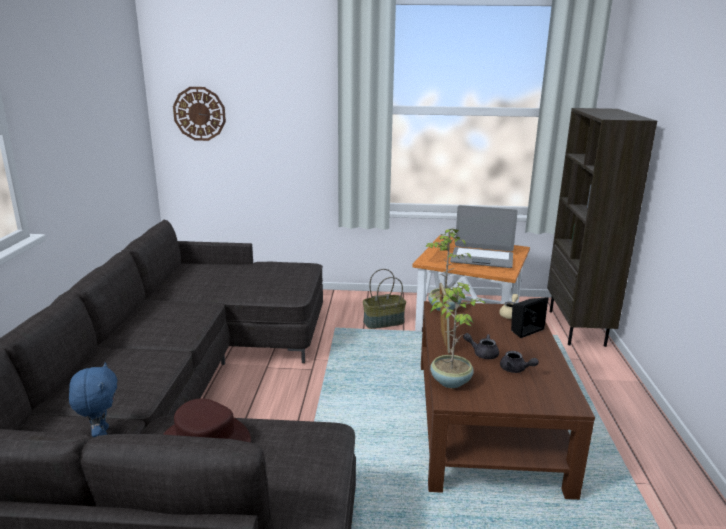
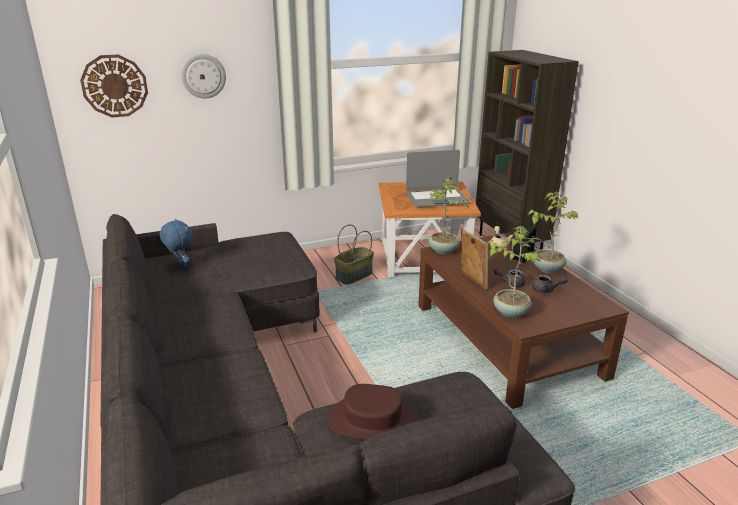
camera: 25 degrees left, 5 degrees up
(101, 434) = (266, 450): blue plush toy -> blue plush toy (180, 266)
(274, 111) = (203, 76): none -> wall clock
(541, 349) = (547, 268): none -> potted plant

